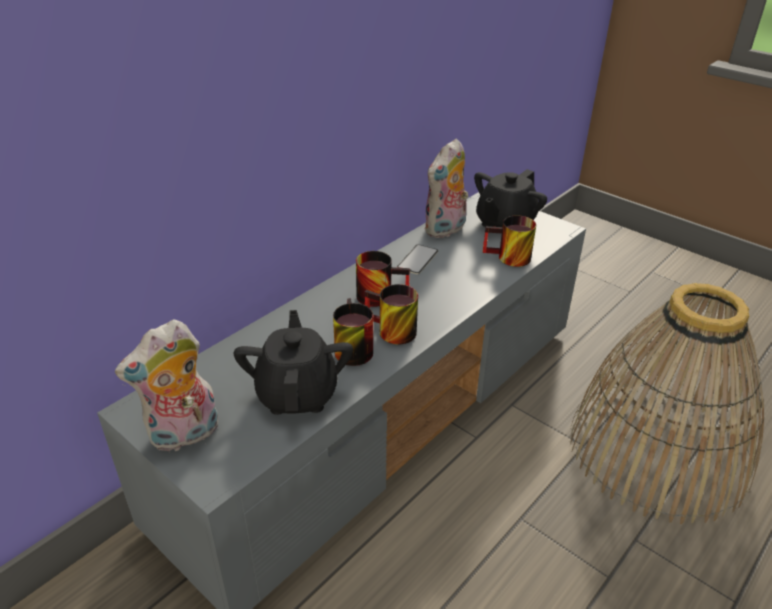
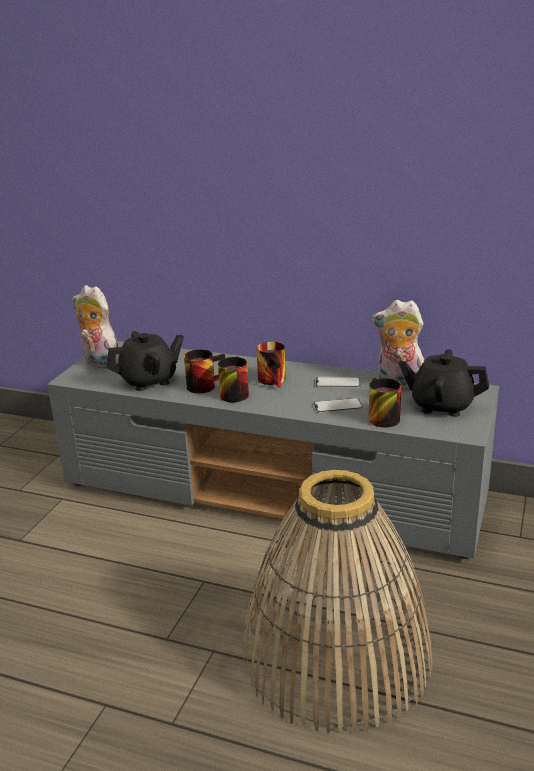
camera: 70 degrees right, 10 degrees down
(470, 273) = (338, 406): none -> phone

